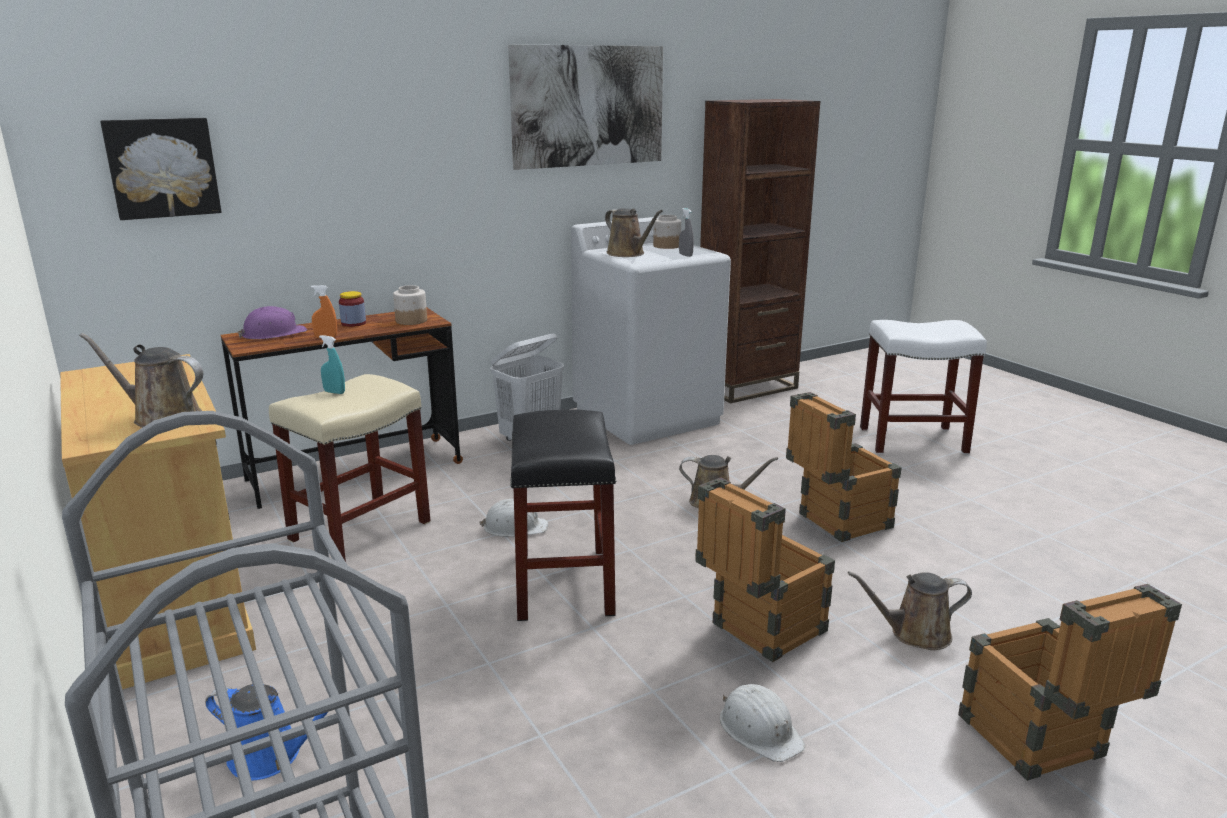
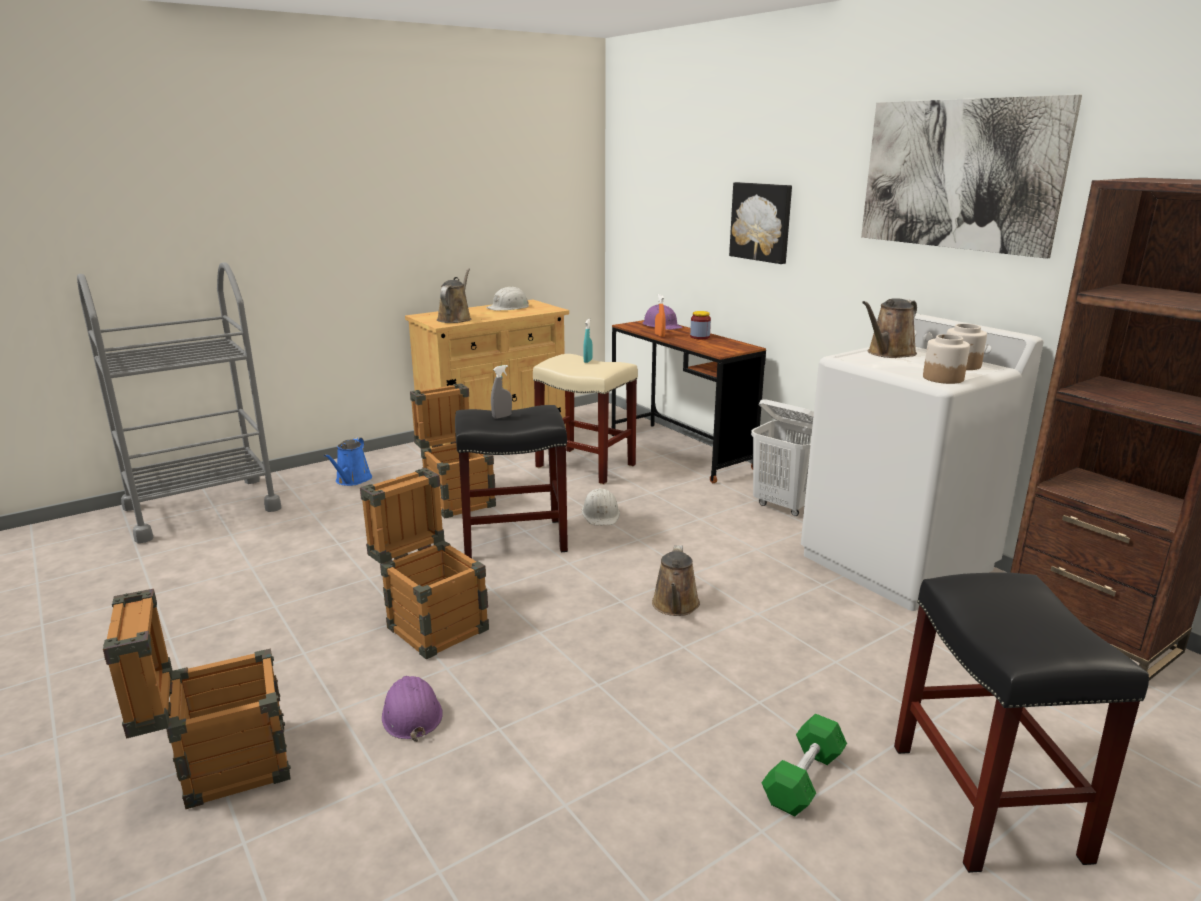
camera: 85 degrees right, 0 degrees up
(162, 168) = (653, 197): picture -> picture (762, 222)
(411, 321) = (717, 347): jar -> jar (942, 378)
(685, 255) = (911, 372): grey spray bottle -> grey spray bottle (502, 416)
(760, 730) = (309, 619): white hard hat -> white hard hat (509, 307)
(835, 523) = (647, 684): crate -> crate (457, 499)
(913, 440) = (988, 802): white stool -> black stool
(914, 634) = (411, 714): brown watering can -> purple hard hat
(918, 482) = (803, 779): none -> green dumbbell

